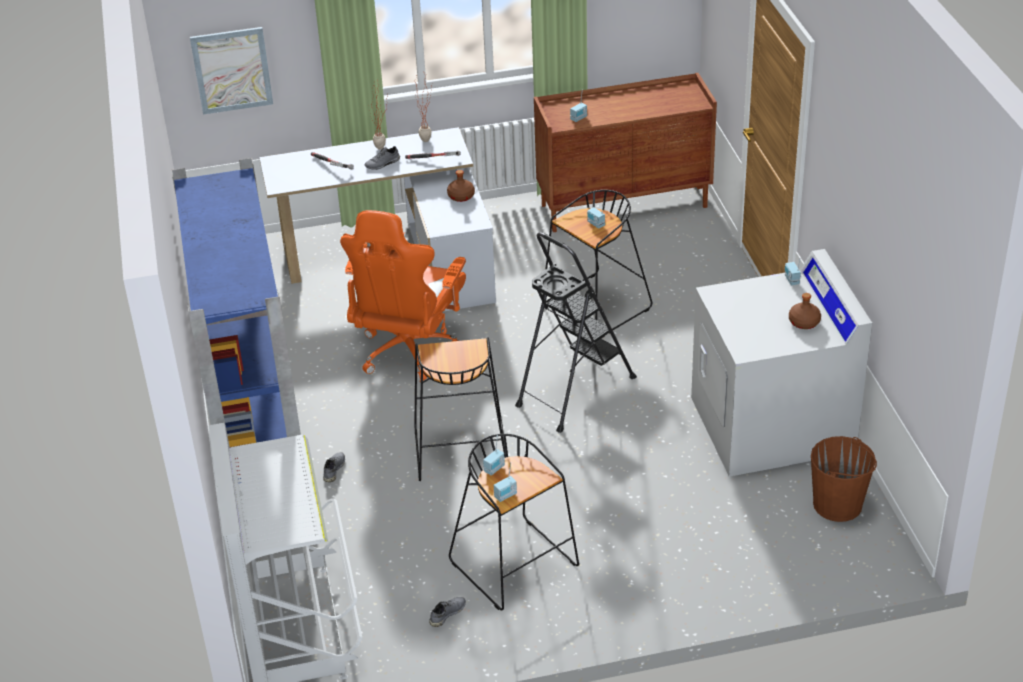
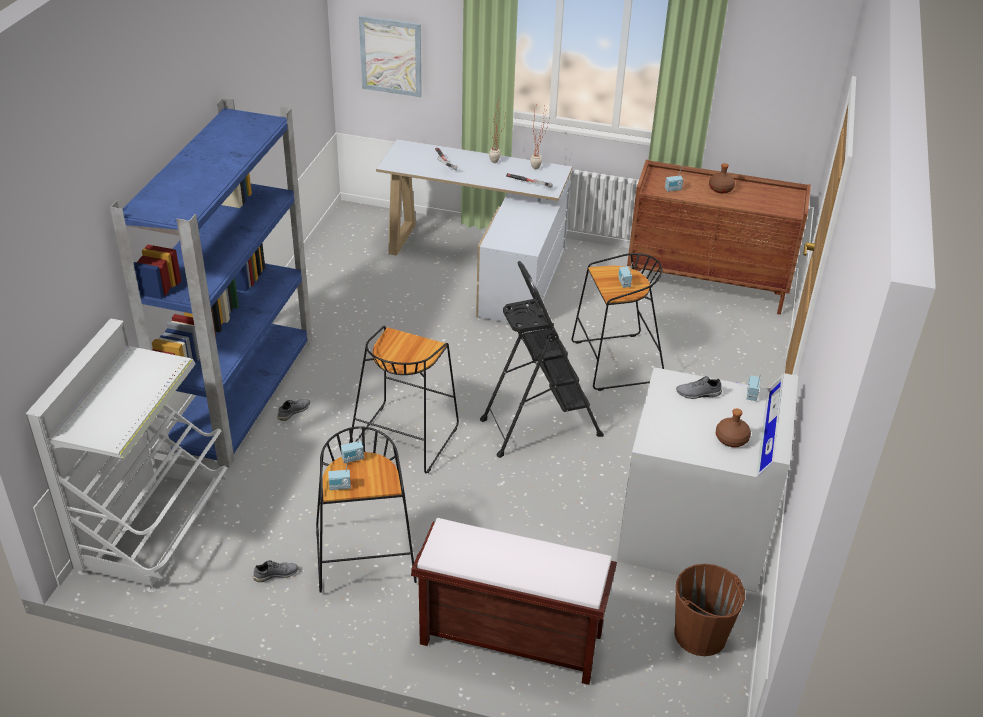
camera: 25 degrees right, 0 degrees up
(382, 164) = (485, 175): grey shoe -> grey shoe (698, 394)
(410, 348) = (435, 337): orange office chair -> none
(461, 196) = (534, 223): brown bottle -> brown bottle (720, 189)
(691, 576) = (509, 639): none -> brown bench

